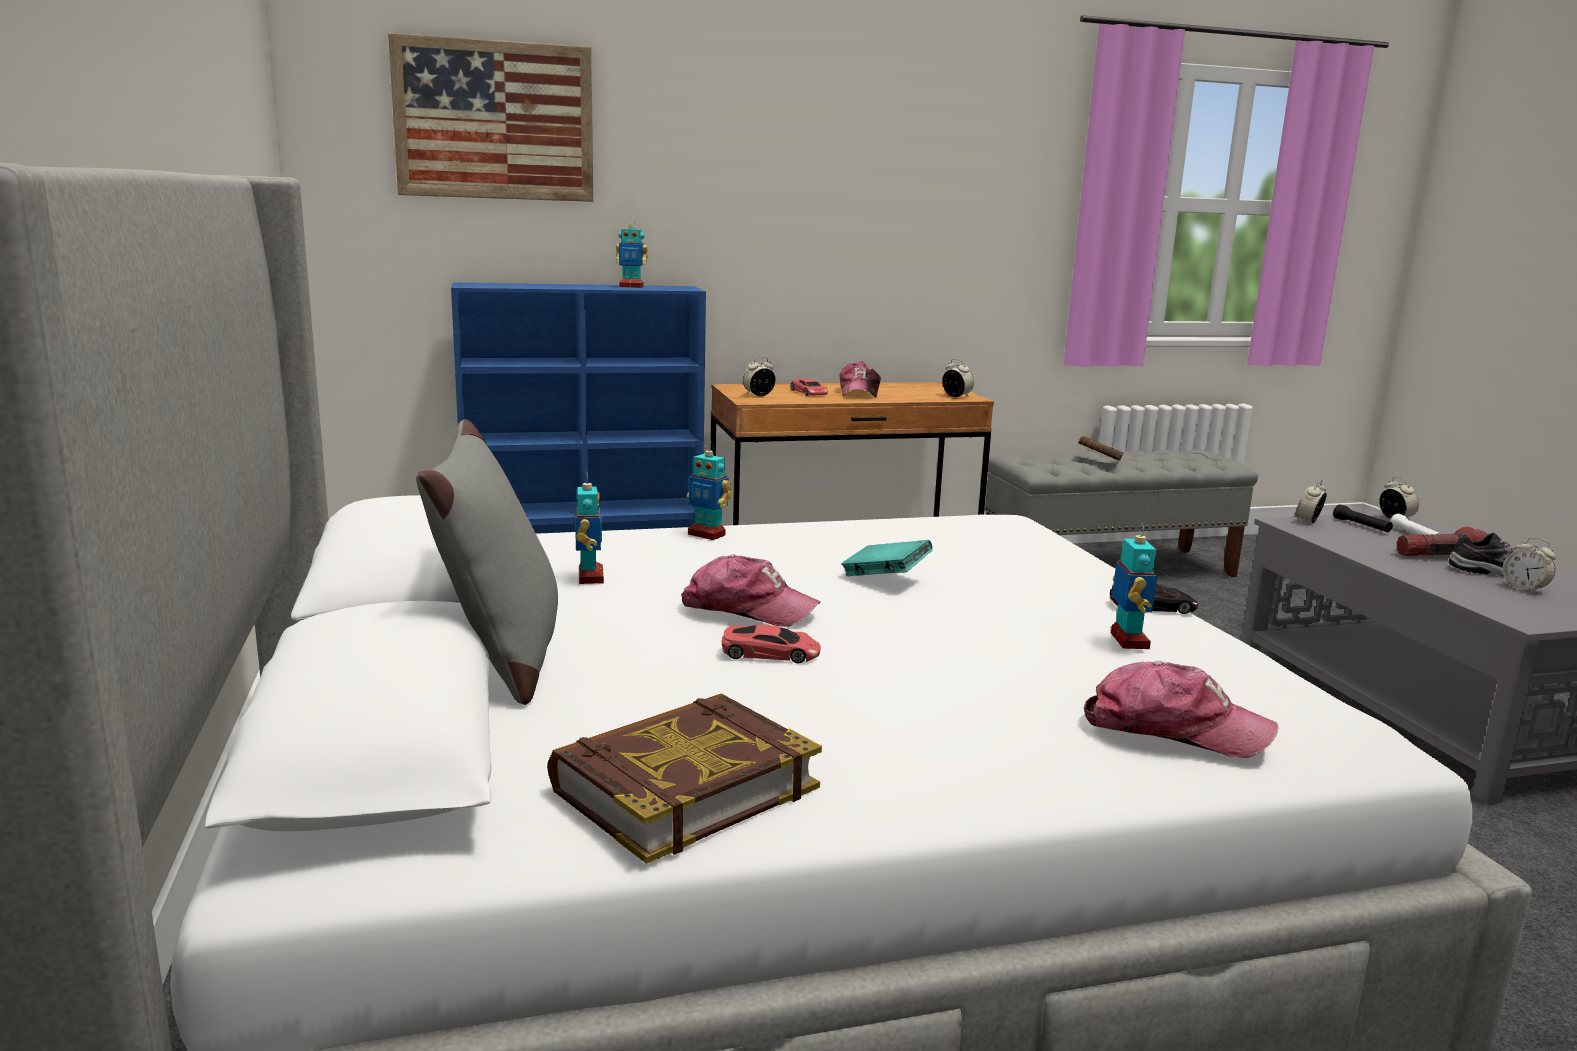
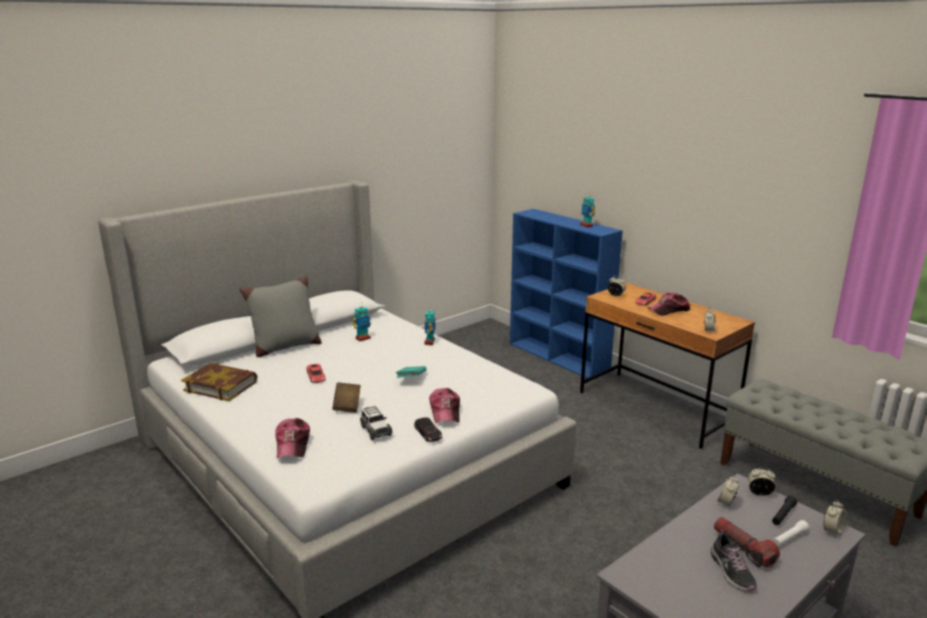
camera: 65 degrees right, 5 degrees up
(494, 121) = (556, 139): picture -> none
(748, 609) = (352, 365): cap -> cap (445, 411)
(1099, 460) = (807, 409): brown book -> brown book (347, 405)
(1128, 641) = (375, 430): toy robot -> toy car
(1524, 589) = (703, 581): alarm clock -> alarm clock (726, 503)

